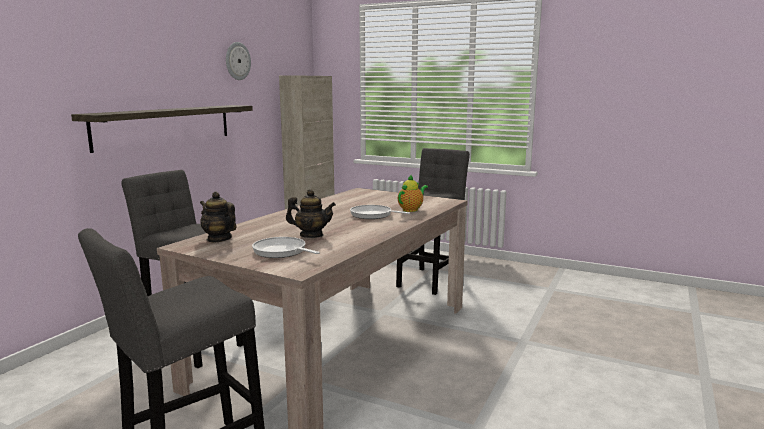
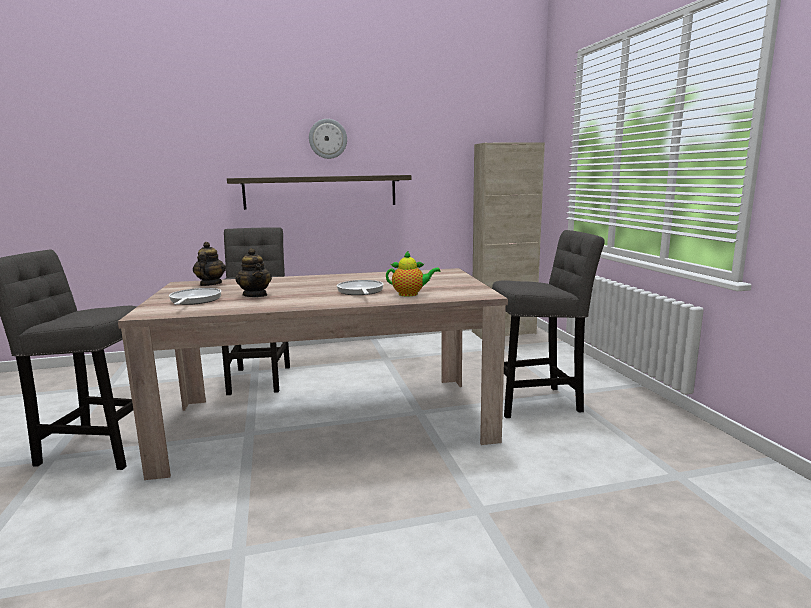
camera: 50 degrees right, 0 degrees up
(237, 61) = (416, 130): wall clock -> wall clock (328, 139)

